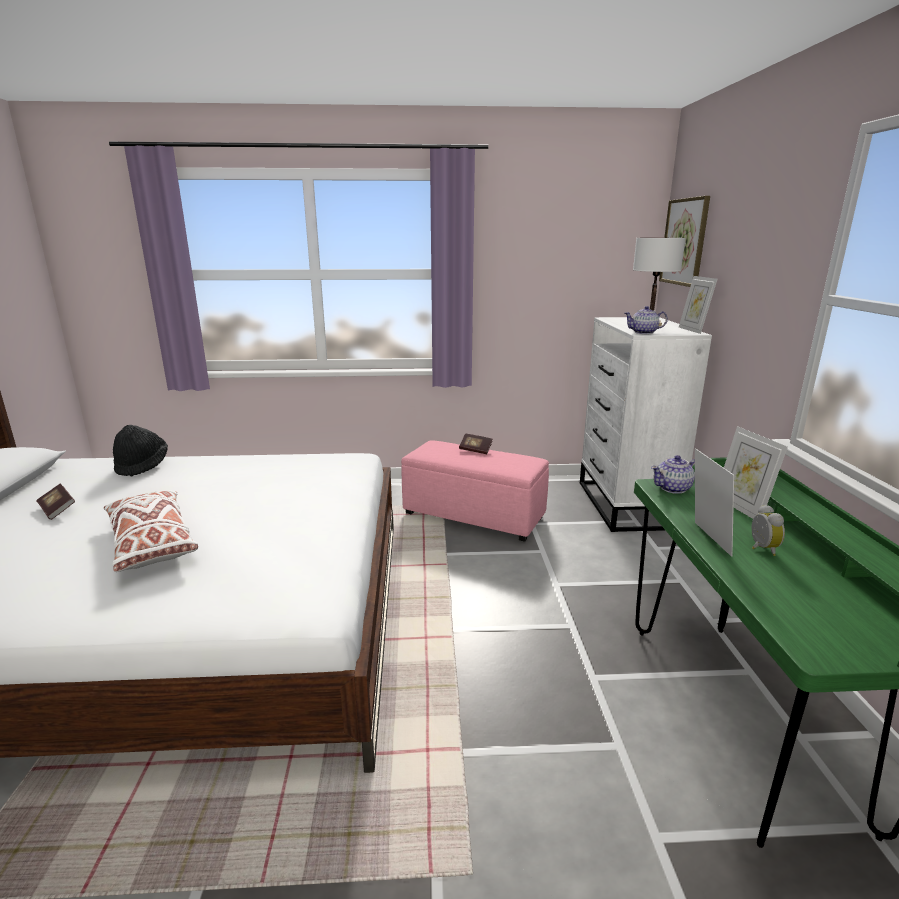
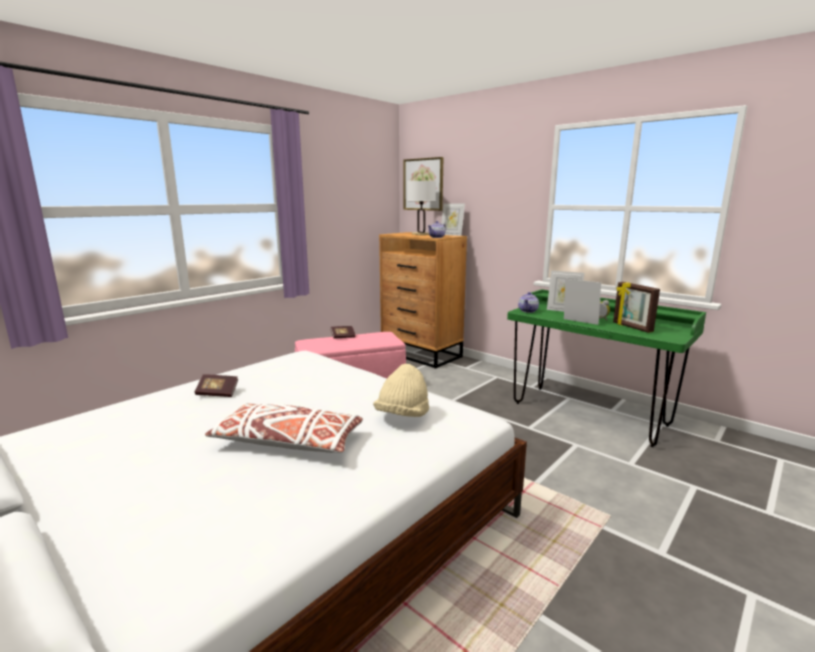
camera: 45 degrees left, 5 degrees down
(58, 509) = (113, 469): book -> book (217, 393)
(142, 466) = (113, 414): black hat -> none
(260, 565) = (402, 415): none -> beige hat
(625, 505) = (421, 354): white dresser -> brown dresser
(789, 589) = (631, 327): none -> picture frame

